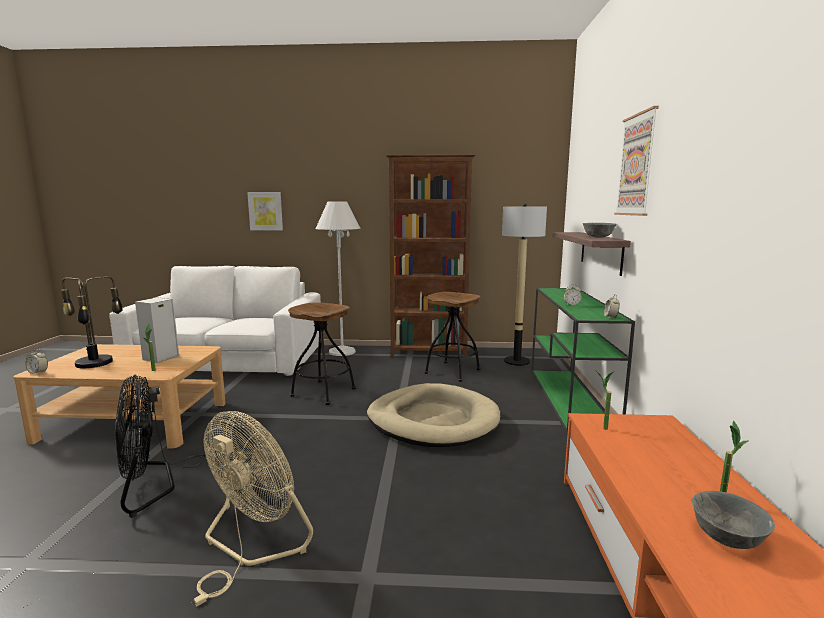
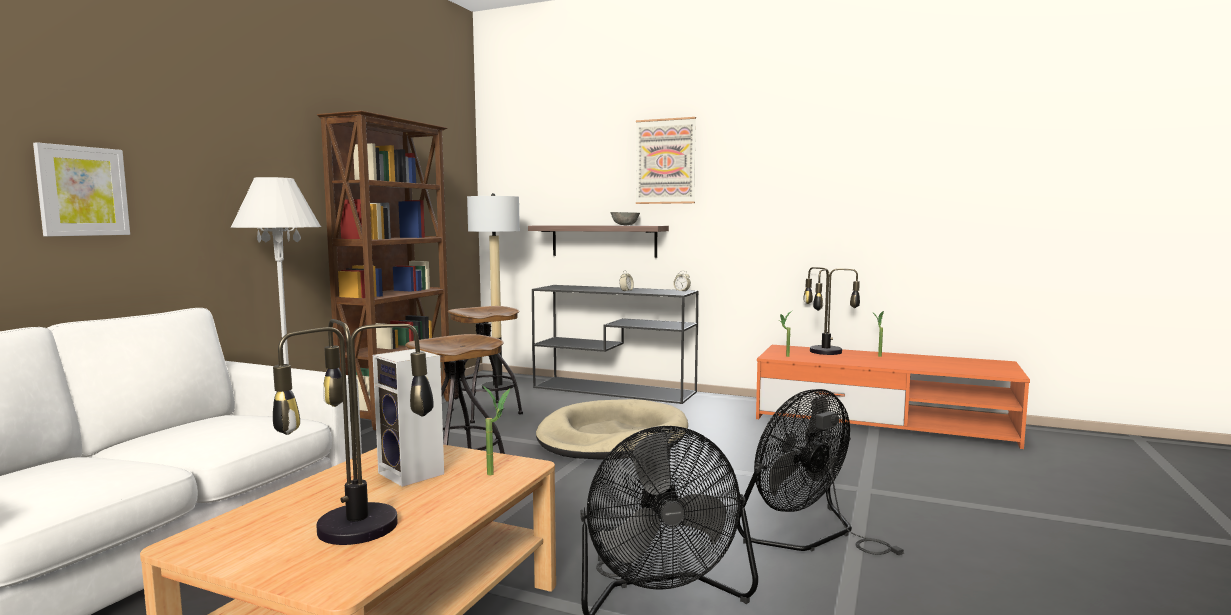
camera: 70 degrees left, 5 degrees down
(38, 372) = (355, 579): alarm clock -> none
(245, 544) = (815, 533): beige fan -> black fan
(570, 399) = (615, 390): green console table -> black console table
(679, 452) = (825, 352): none -> table lamp
(727, 538) = (915, 362): grey bowl -> none

